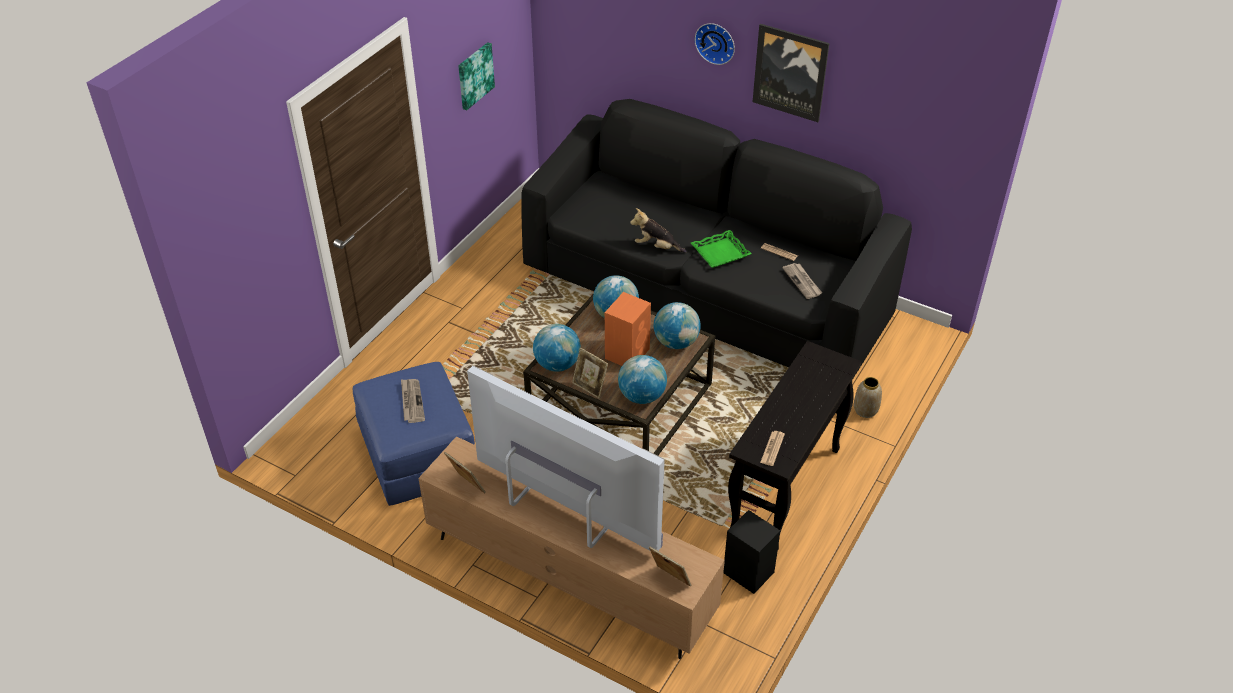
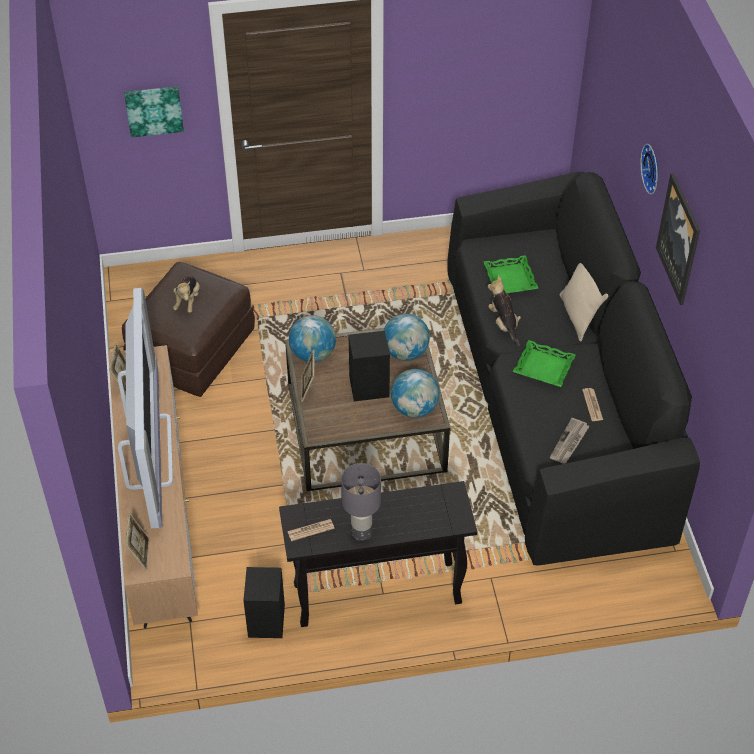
camera: 50 degrees right, 5 degrees up
(411, 401) = (188, 301): newspaper -> plush toy
(418, 455) = (192, 350): blue ottoman -> brown ottoman
(474, 75) = (476, 74): picture -> picture (154, 110)
(617, 219) = (509, 279): none -> green tray
(628, 353) = (370, 387): orange speaker -> black speaker
(642, 396) = (331, 425): globe -> none
(691, 210) = (578, 316): none -> beige pillow
(802, 422) = (361, 532): none -> grey table lamp
(865, 410) = (529, 596): vase -> none

